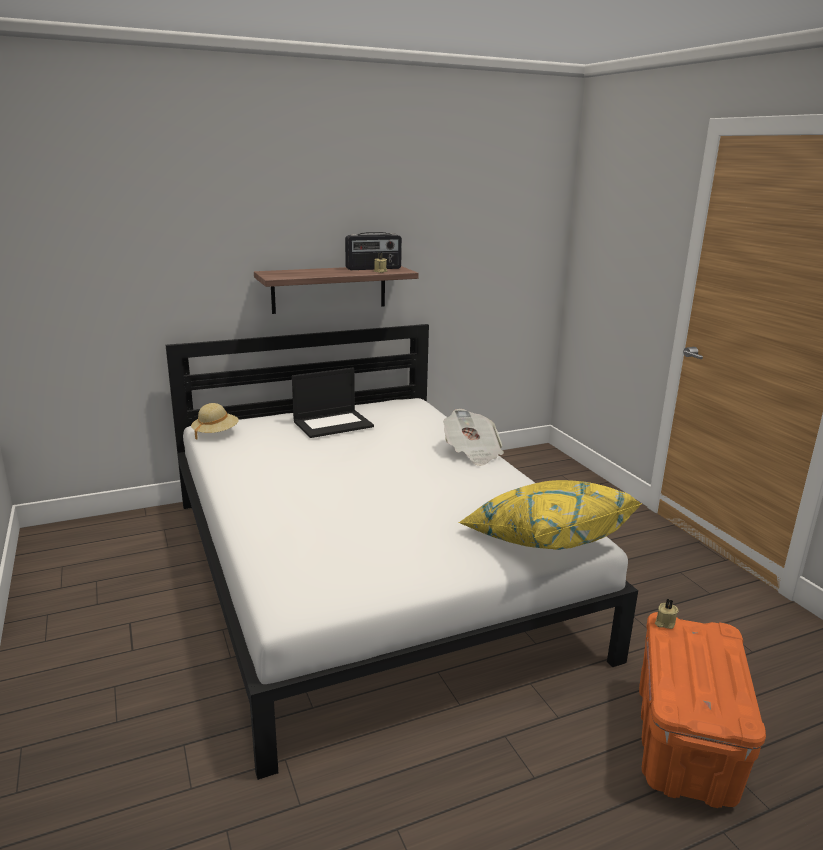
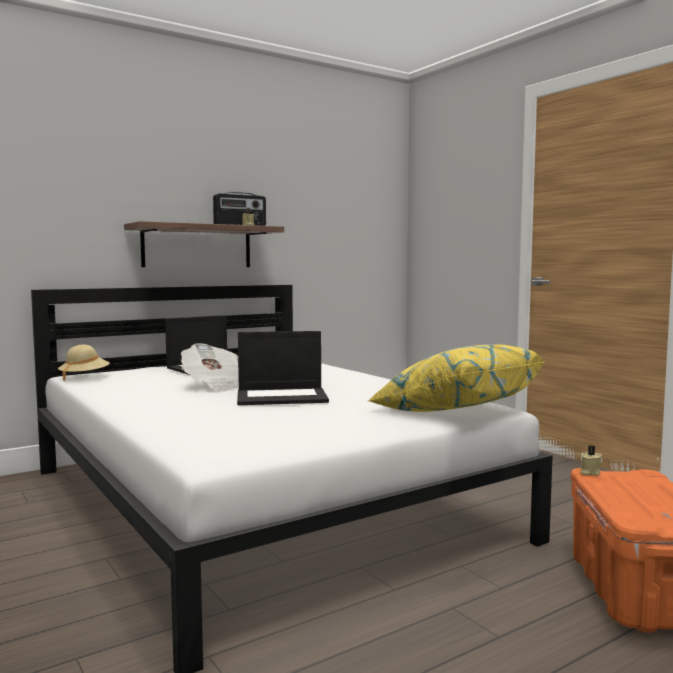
camera: 10 degrees left, 15 degrees down
(386, 494) = (282, 397): none -> laptop
(472, 452) = (355, 375): newspaper -> newspaper (214, 385)

